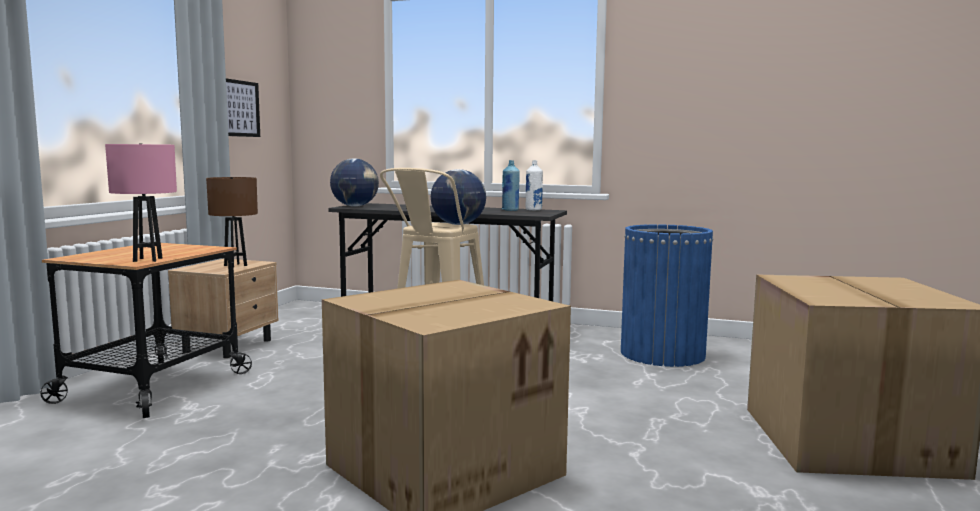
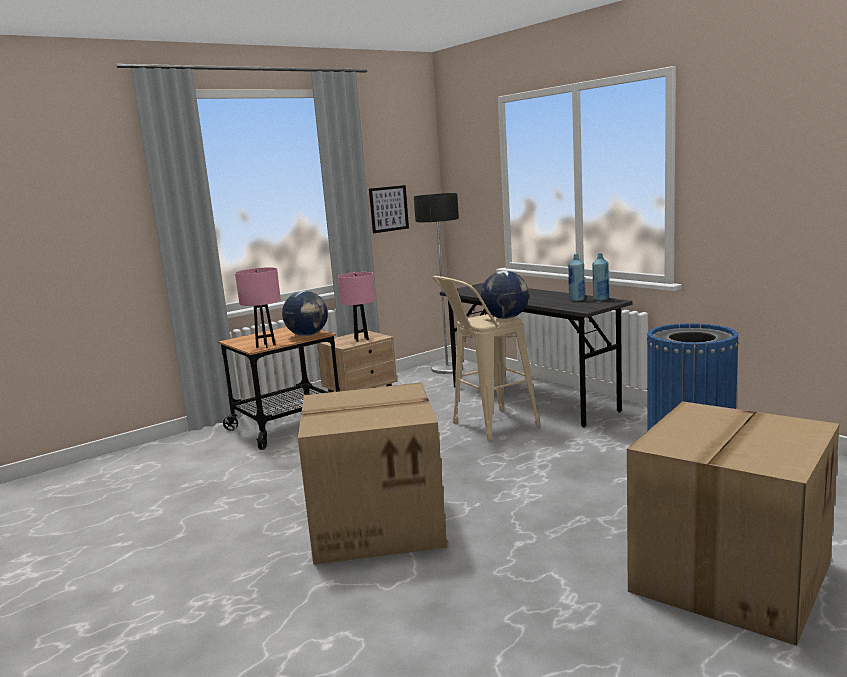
camera: 35 degrees right, 5 degrees up
(235, 265) = (361, 339): brown table lamp -> pink table lamp
(307, 310) = (447, 369): none -> floor lamp
(355, 206) = (463, 289): globe -> globe (307, 335)
(533, 209) = (601, 299): white bottle -> blue bottle

